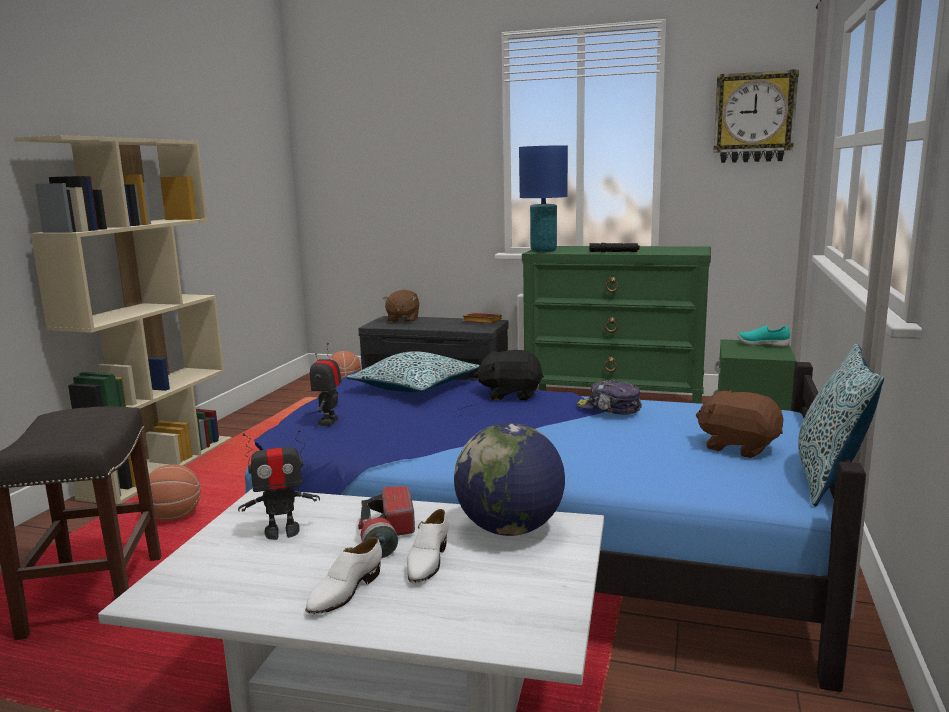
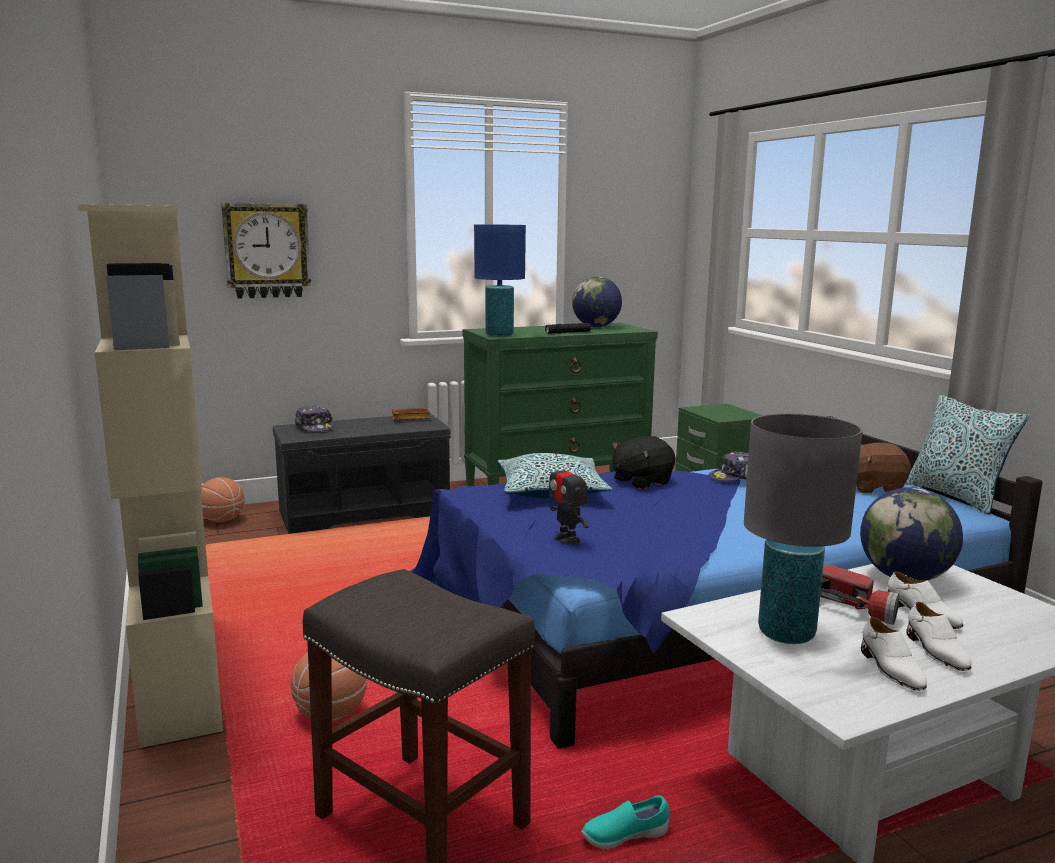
camera: 40 degrees left, 0 degrees up
(269, 587) = (890, 669): none -> white shoe
(282, 532) = (786, 633): toy robot -> grey table lamp
(402, 320) = (315, 427): brown plush toy -> cap
(665, 248) = (596, 326): none -> globe
(754, 118) = (639, 203): wall clock -> wall clock (267, 251)
(762, 345) = (719, 408): turquoise shoe -> turquoise shoe (624, 836)

